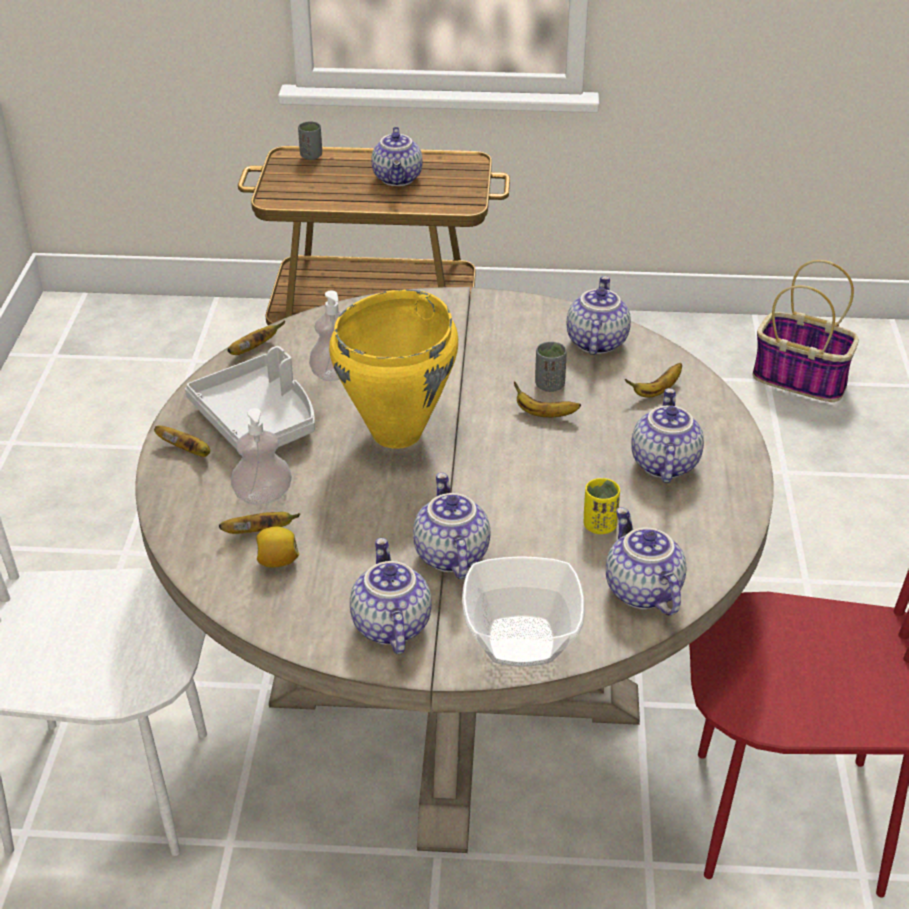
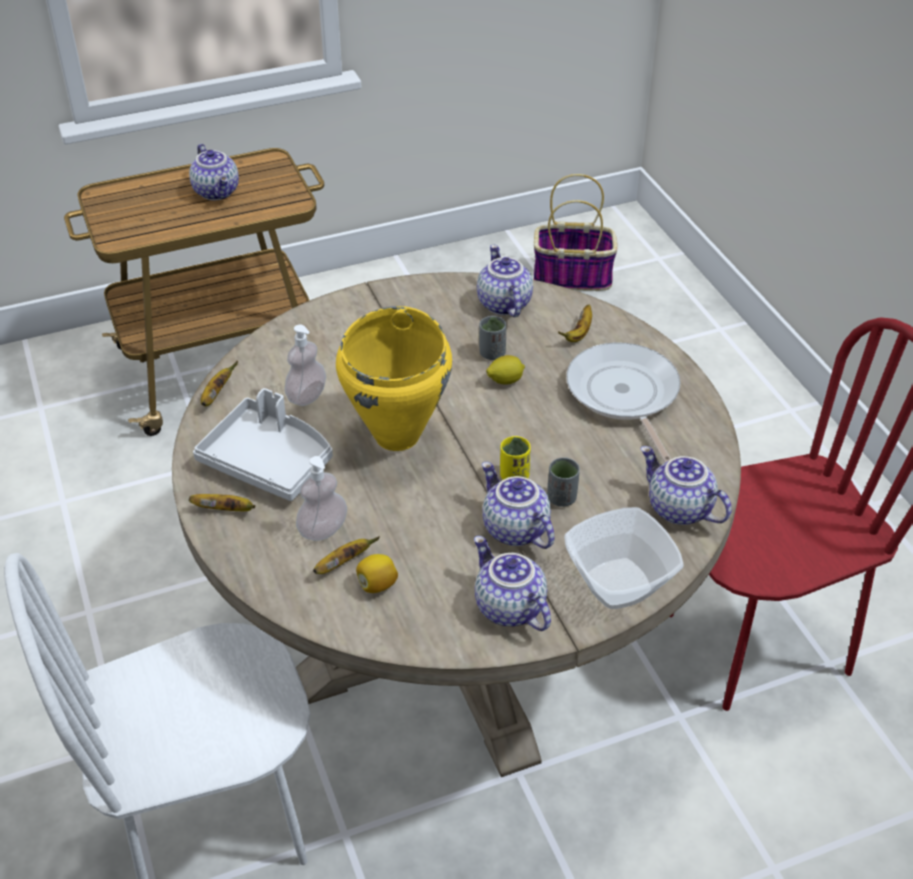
camera: 25 degrees left, 5 degrees up
(311, 156) = (121, 188): grey cup -> grey cup (561, 498)
(544, 414) = (505, 381): banana -> lemon
(599, 526) = (612, 464): yellow cup -> yellow cup (514, 476)
(662, 463) = (624, 395): teapot -> frying pan

